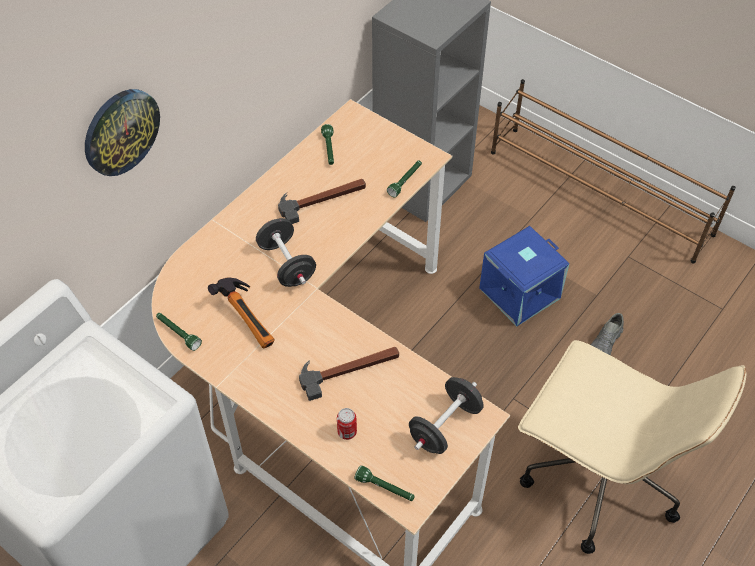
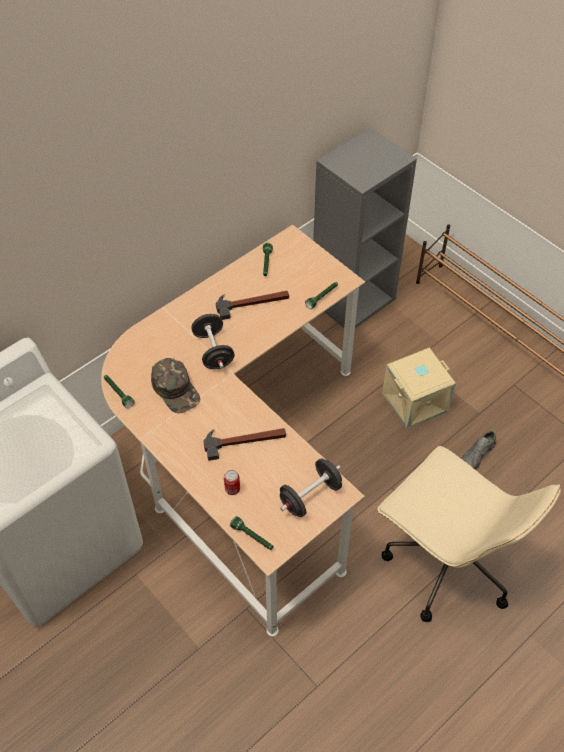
camera: 10 degrees right, 0 degrees up
(120, 131) = (90, 230): wall clock -> none
(250, 318) = (176, 389): hammer -> green cap
(519, 292) = (414, 401): blue storage box -> beige storage box

